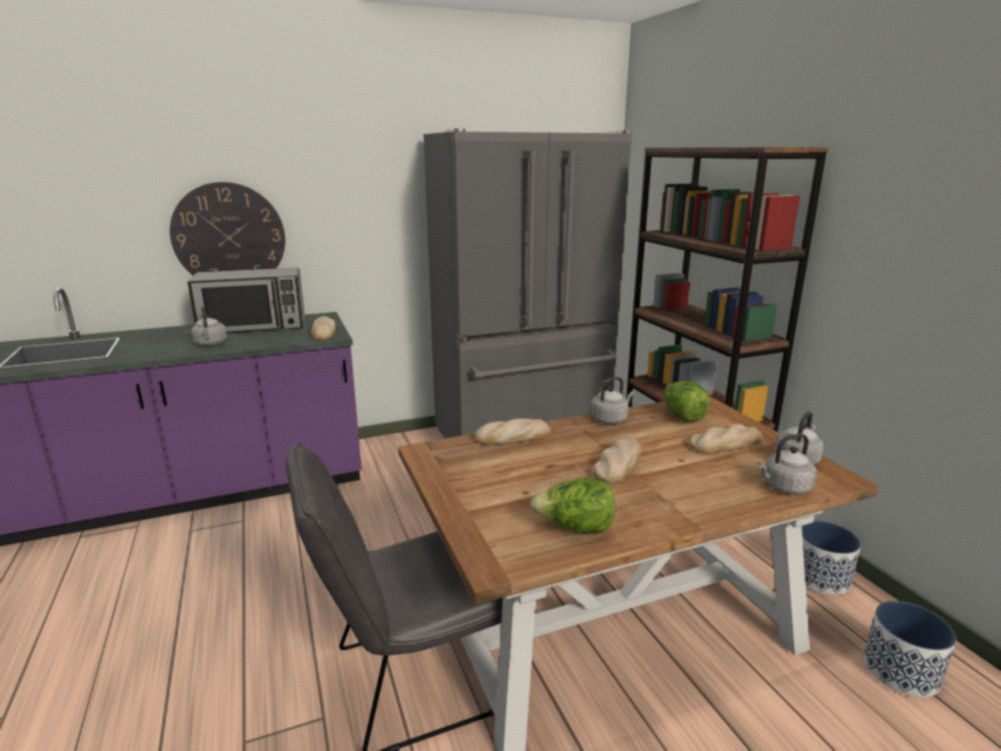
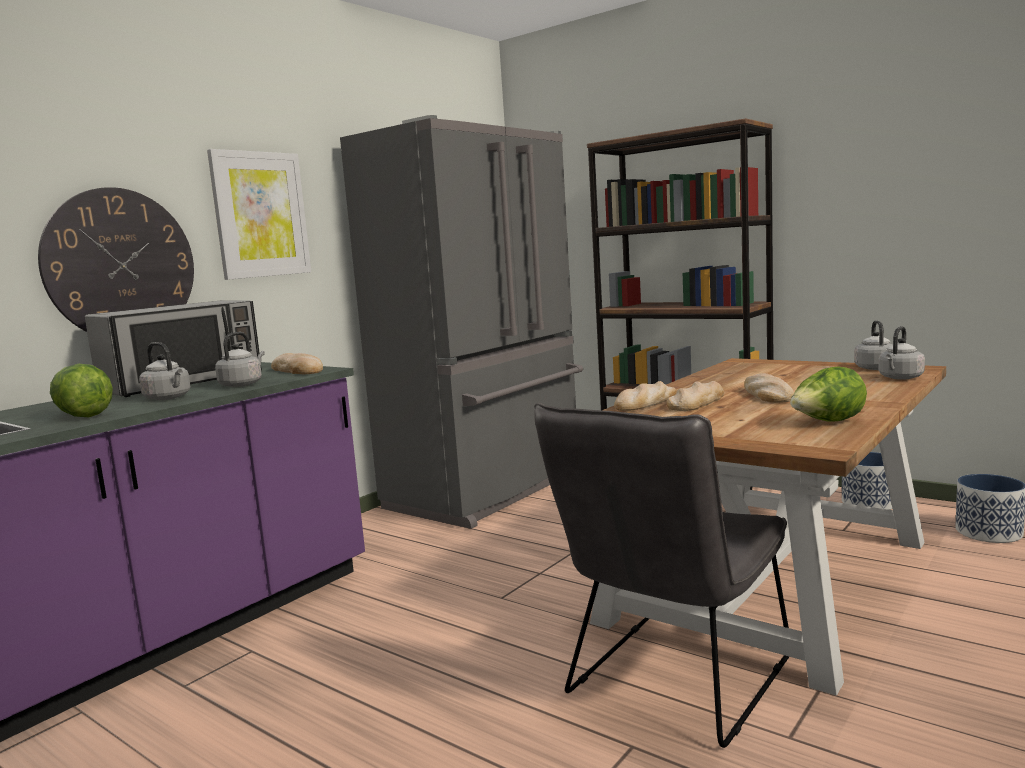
camera: 30 degrees left, 10 degrees down
(346, 199) = (260, 214): none -> picture
(610, 419) = (697, 380): grey kettle -> grey kettle (242, 384)
(682, 416) = (746, 369): lettuce -> lettuce (83, 416)
(725, 443) = (811, 372): bread -> bread (696, 402)

